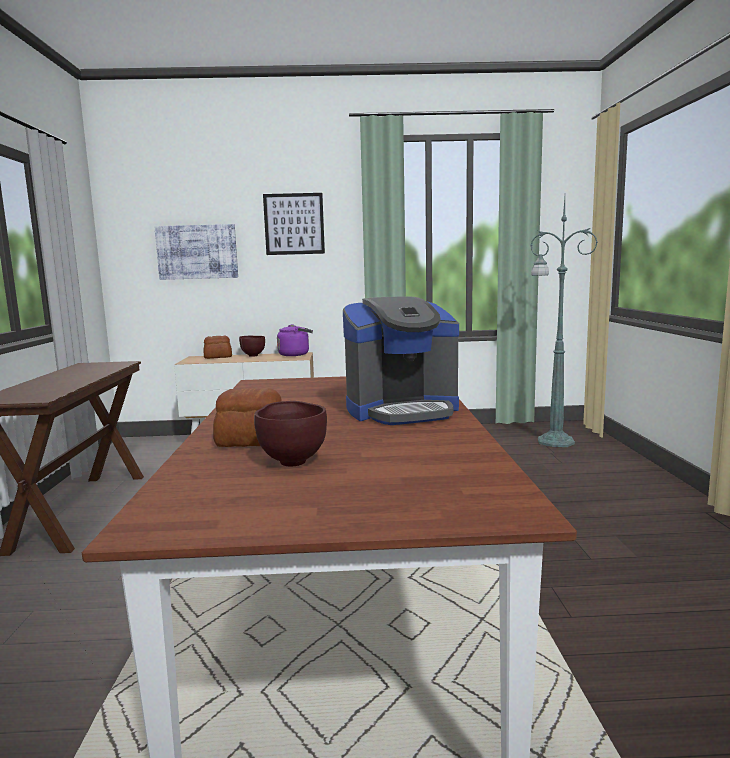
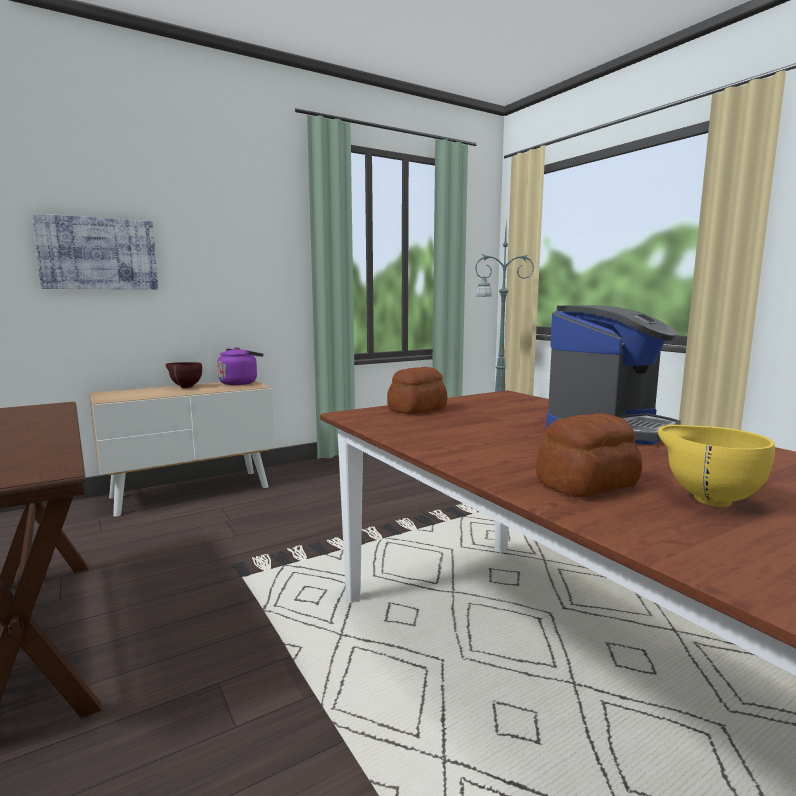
camera: 30 degrees left, 0 degrees up
(217, 357) = (139, 391): bread -> bread (416, 409)
(292, 461) = (706, 499): brown bowl -> yellow bowl
(294, 224) = (228, 228): picture -> none

